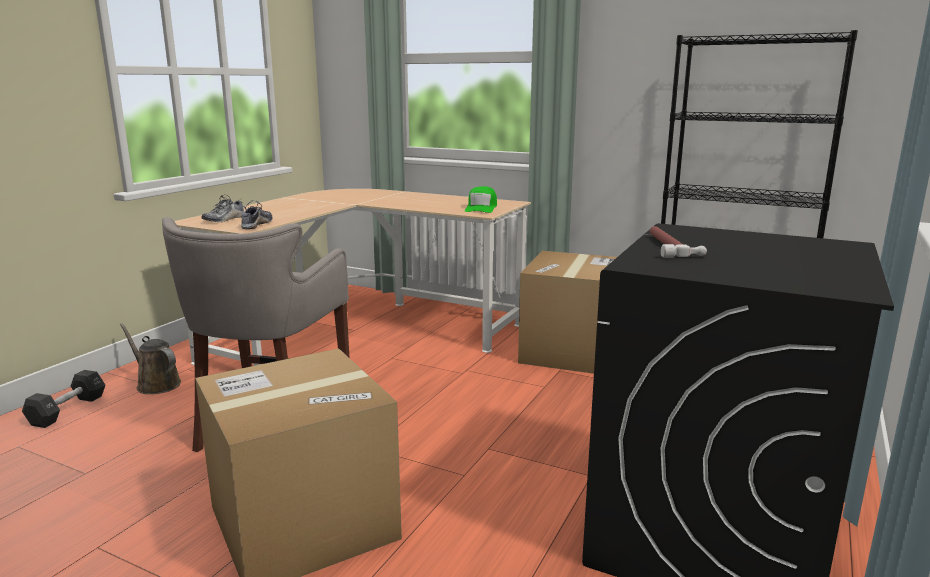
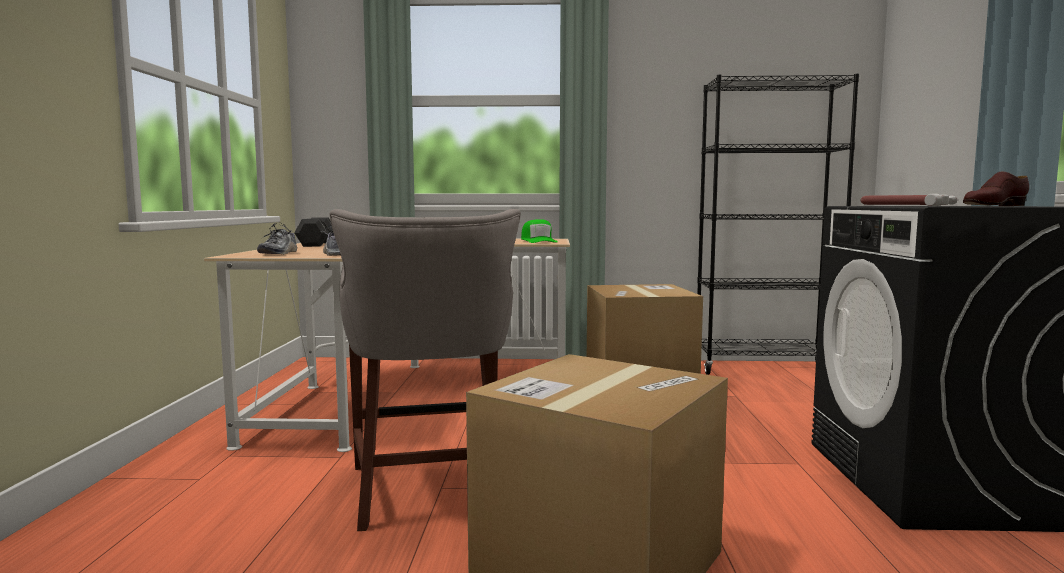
camera: 25 degrees left, 10 degrees down
(68, 410) = (96, 528): black dumbbell -> black dumbbell (316, 244)
(156, 384) = (204, 477): brown watering can -> none
(712, 270) = (993, 206): none -> brown shoe

